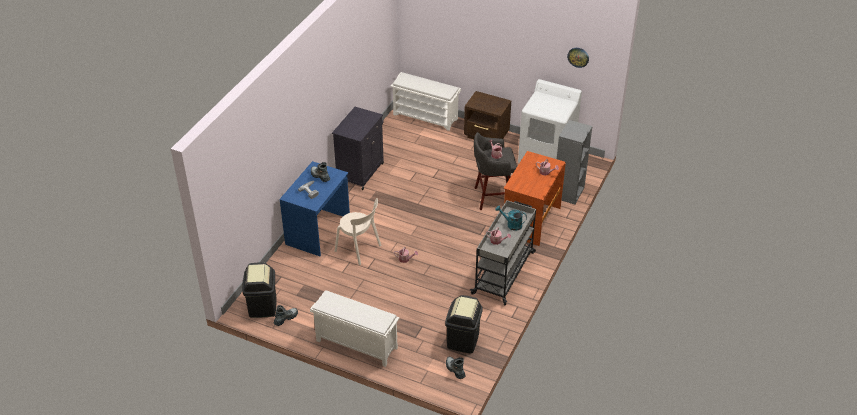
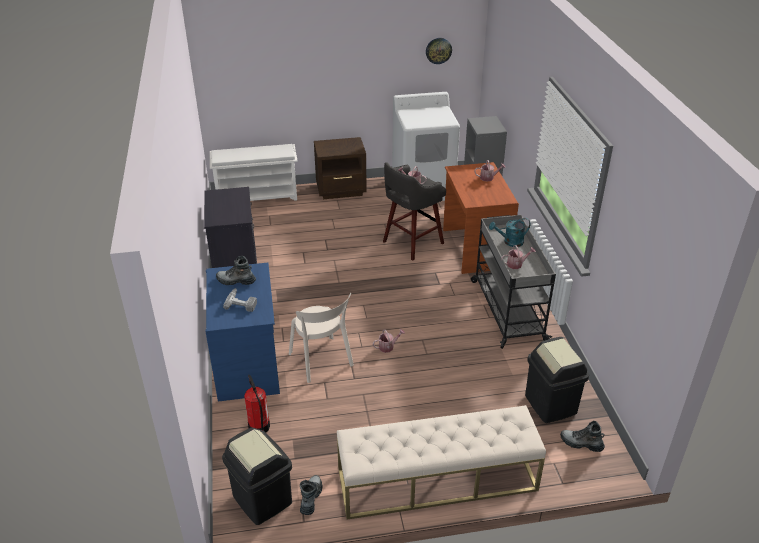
camera: 35 degrees left, 5 degrees down
(293, 269) = (259, 427): none -> fire extinguisher
(355, 344) = (436, 480): white shoe rack -> beige bench
(359, 249) = (322, 361): beige chair -> beige chair turned 60 degrees clockwise

